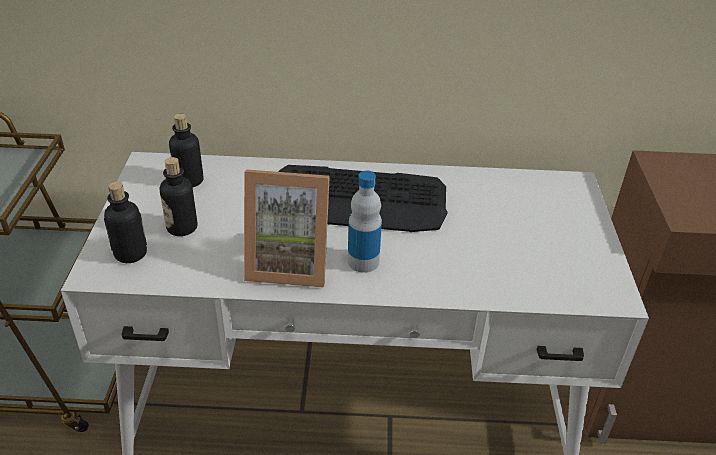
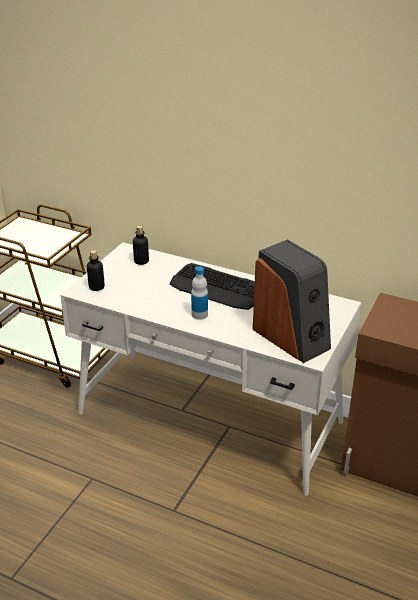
camera: 25 degrees right, 5 degrees down
(182, 227) = (125, 281): bottle -> none
(289, 263) = (164, 307): picture frame -> none
(548, 264) = (291, 337): none -> speaker

